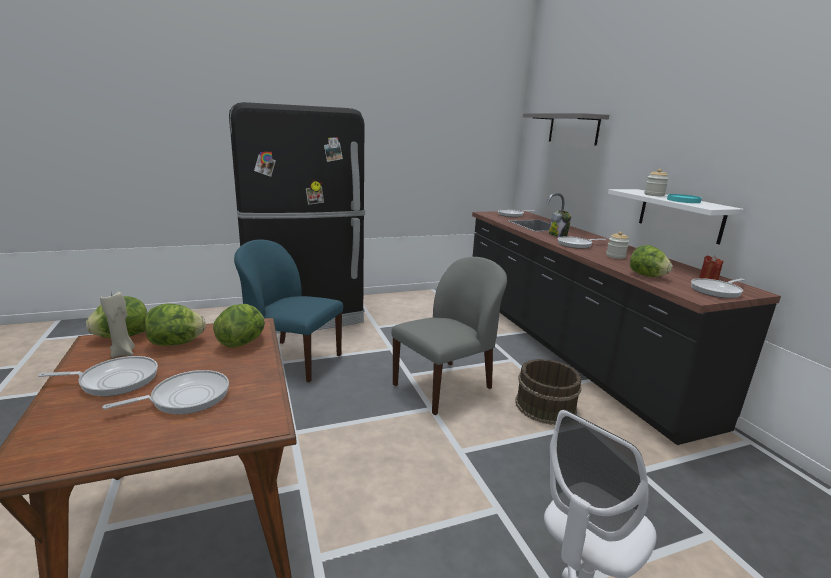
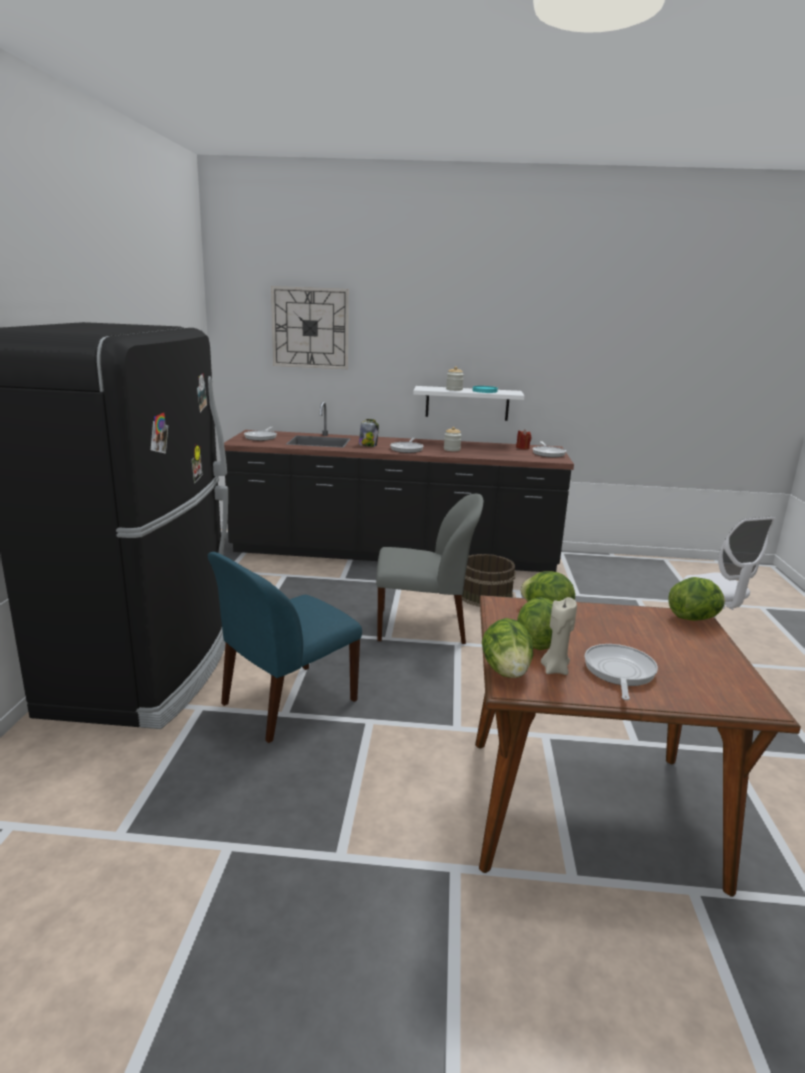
camera: 65 degrees left, 0 degrees up
(186, 397) = (655, 641): frying pan -> none
(444, 386) = (423, 626): grey chair -> grey chair turned 105 degrees clockwise
(573, 129) = (310, 328): grey shelf -> wall clock
(646, 275) = (507, 456): lettuce -> lettuce (694, 618)

